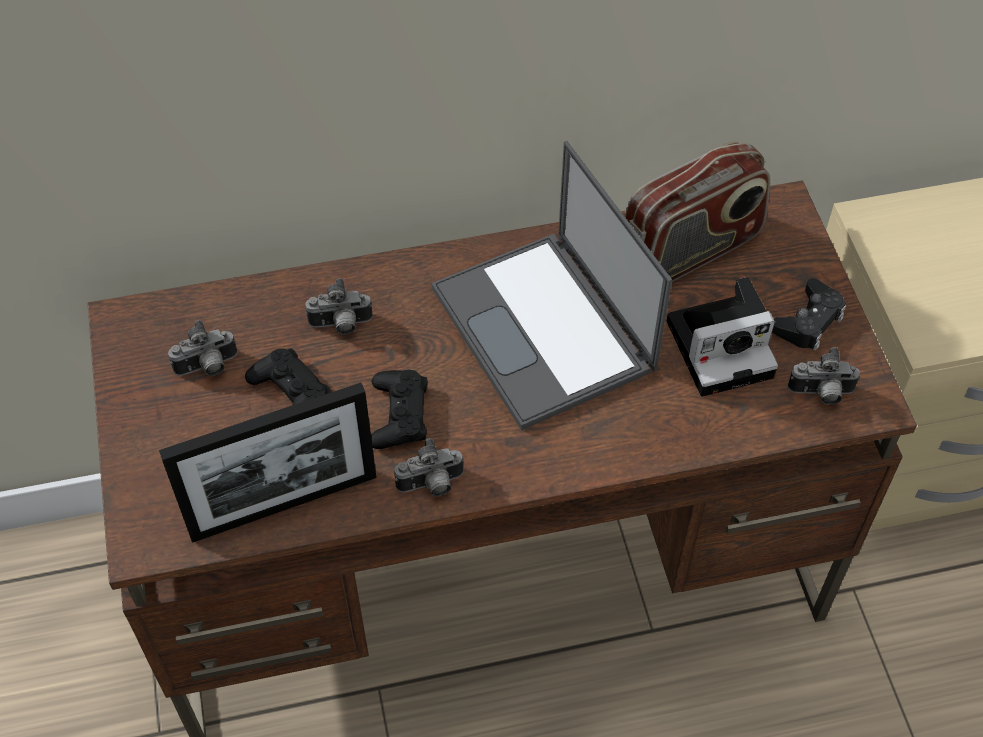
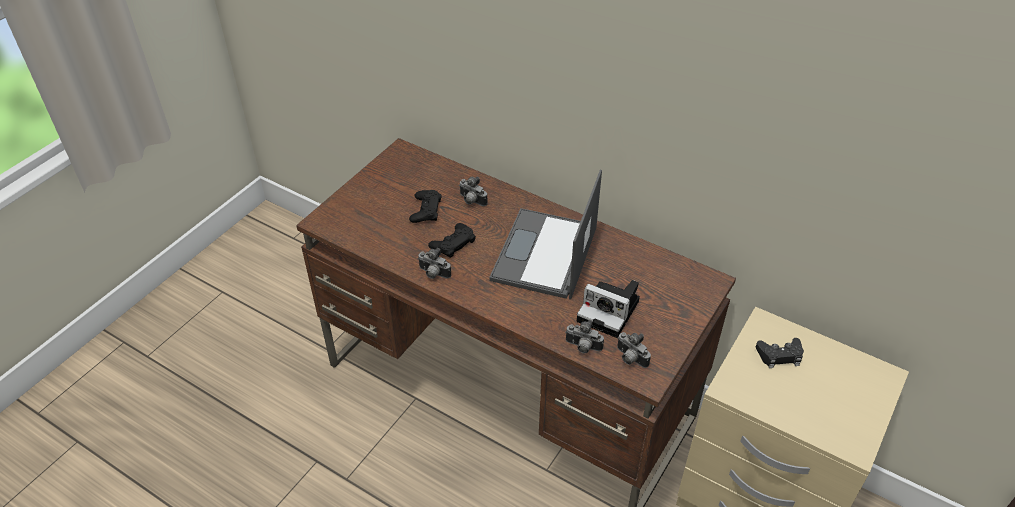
camera: 45 degrees right, 10 degrees down
(208, 367) = (409, 183): camera -> camera (582, 347)
(284, 505) = (377, 243): picture frame -> none
(689, 251) = (644, 269): radio -> none
(808, 321) = (662, 329): black game controller -> black game controller (779, 356)

